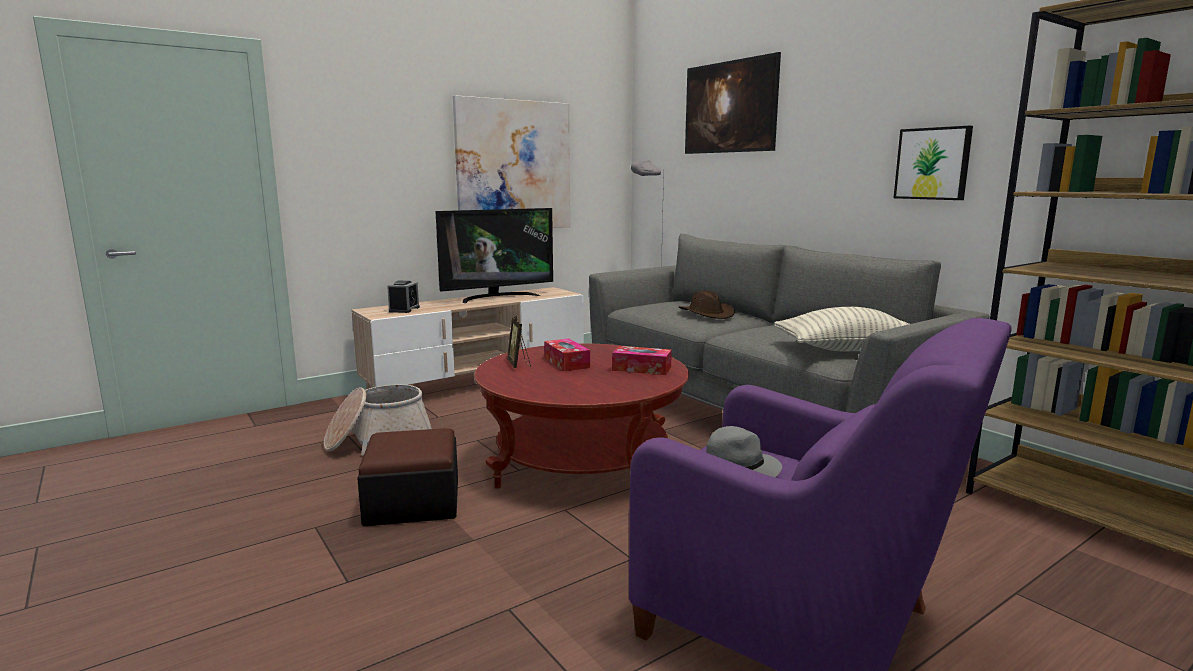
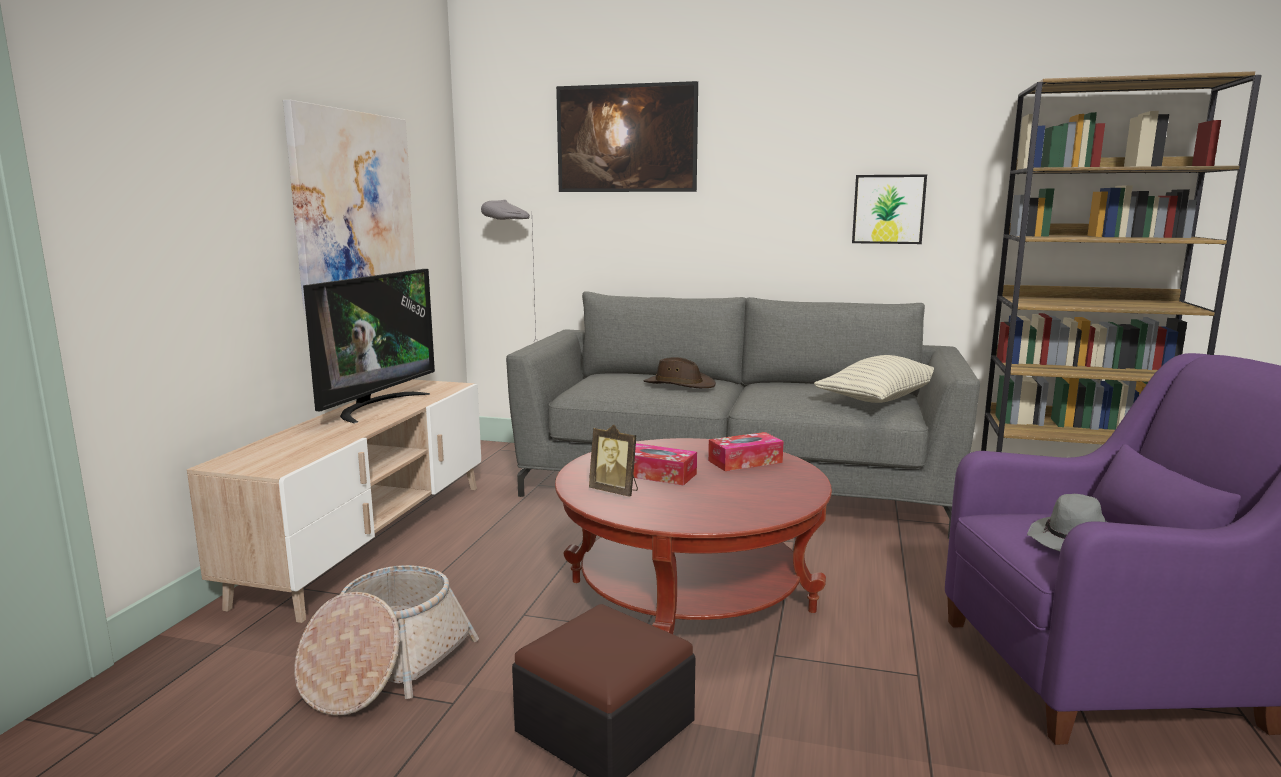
camera: 40 degrees left, 0 degrees up
(404, 309) = (287, 451): alarm clock -> none

